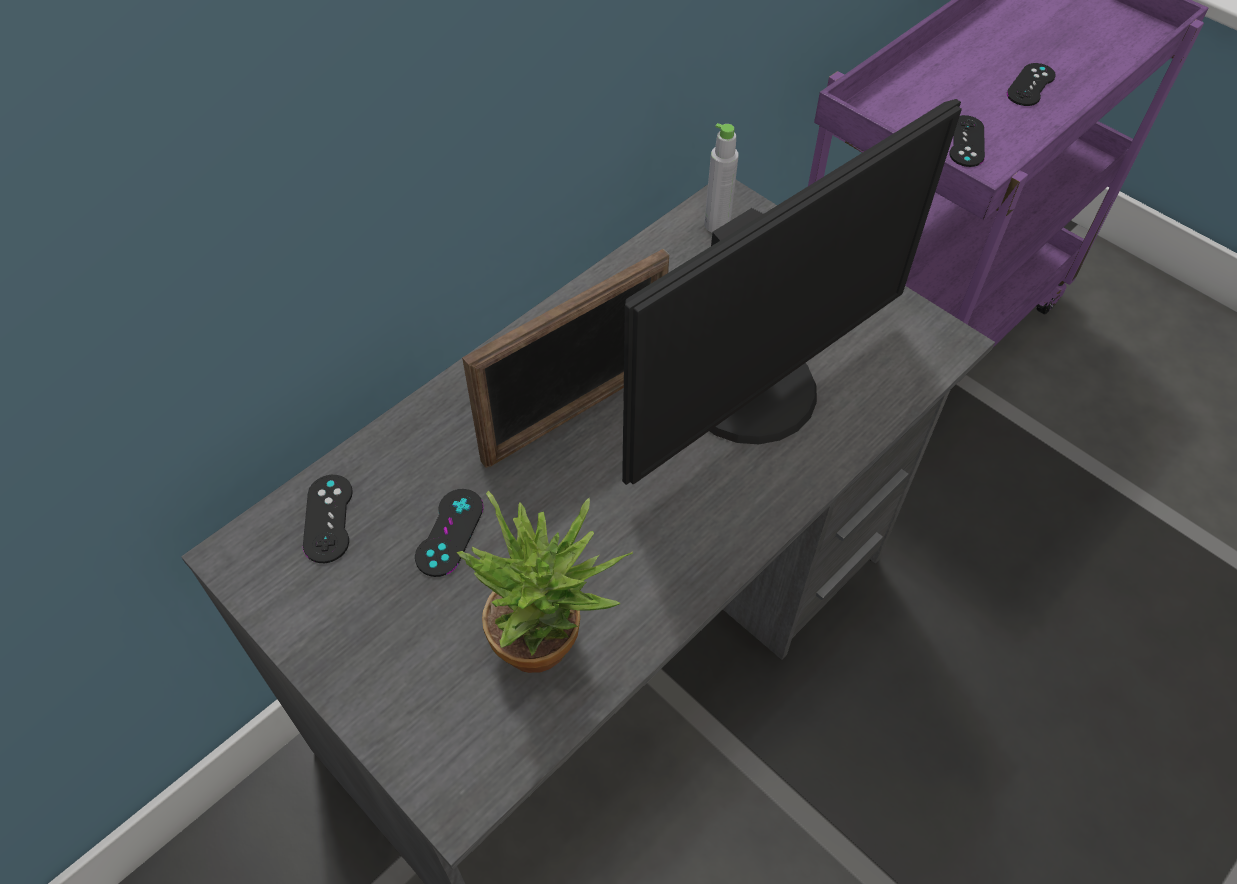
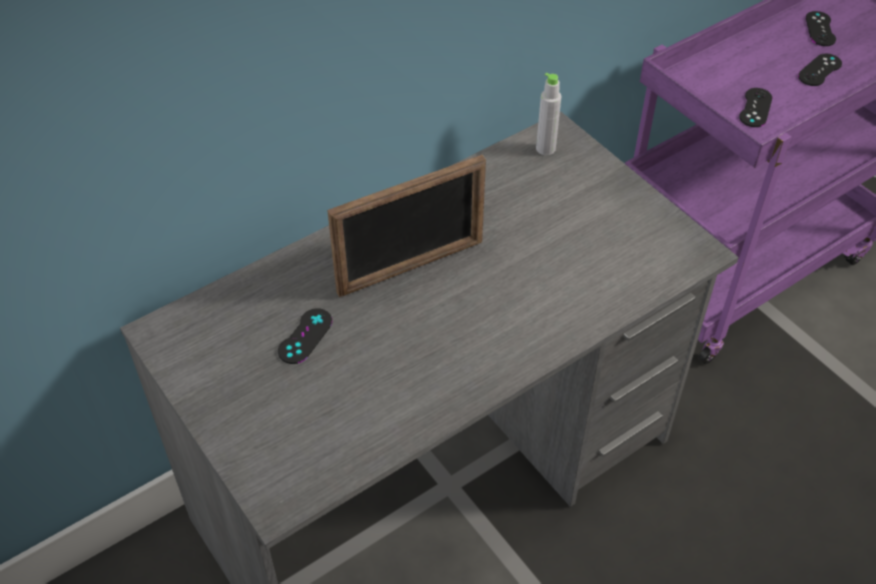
camera: 10 degrees right, 5 degrees down
(328, 518) = (223, 316): black game controller -> black game controller (820, 29)
(550, 642) = (360, 416): potted plant -> none
(755, 394) = (545, 271): monitor -> none

